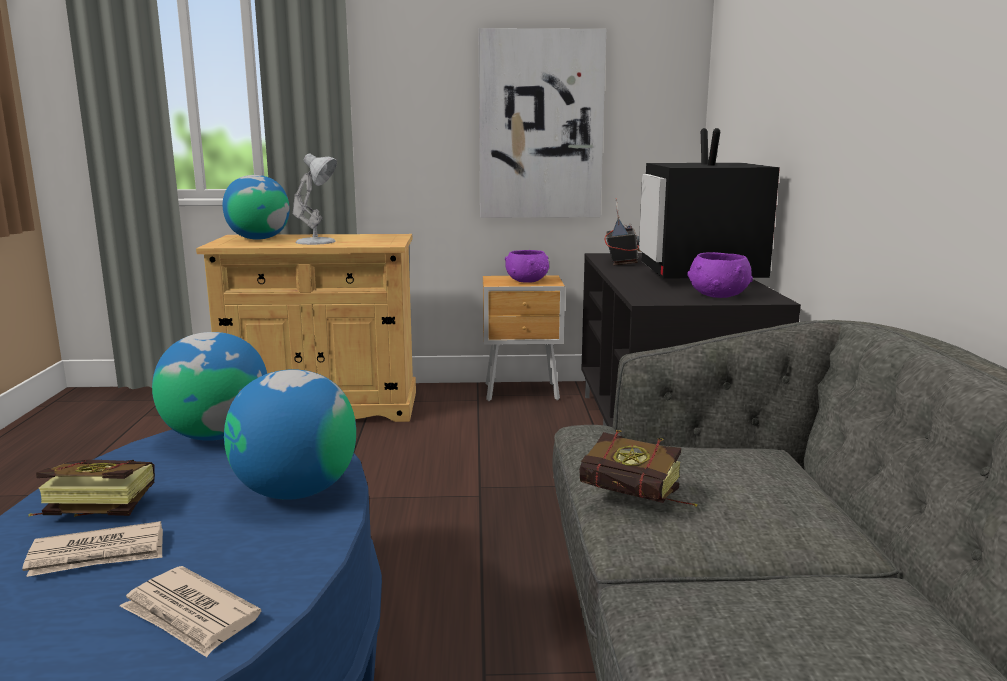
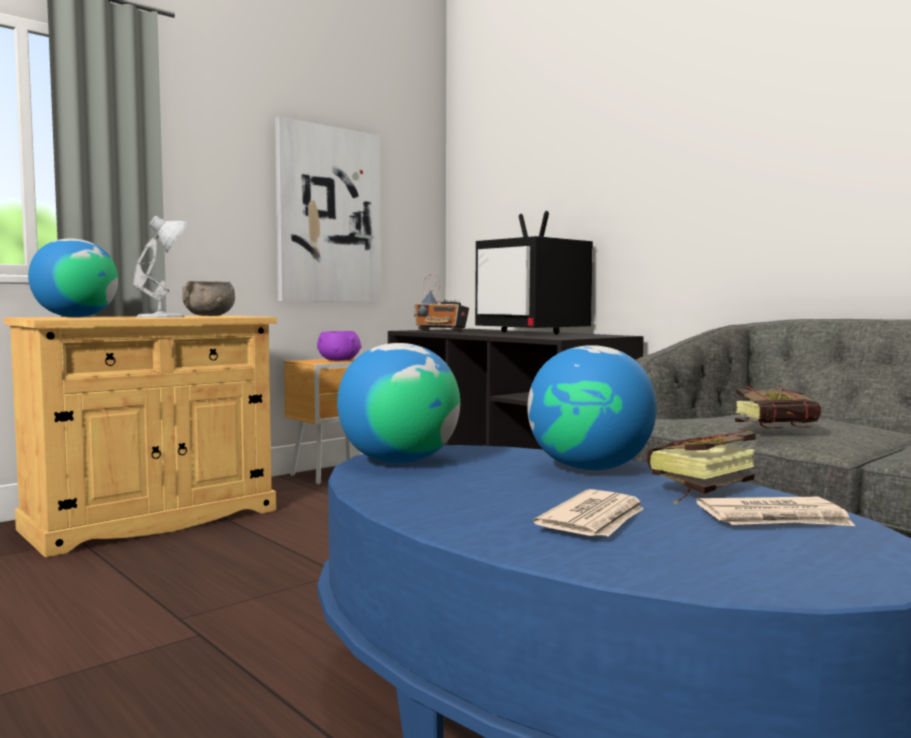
camera: 40 degrees left, 10 degrees down
(91, 509) = (477, 508): book -> book (694, 491)
(375, 237) = (208, 315): none -> grey bowl
(622, 262) = (441, 331): radio -> radio turned 150 degrees clockwise
(717, 295) = (584, 336): purple bowl -> none

